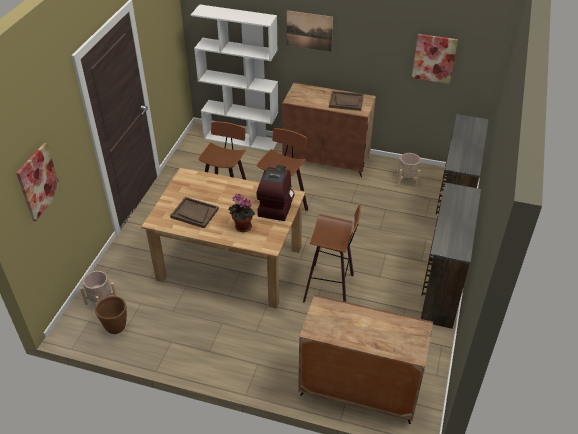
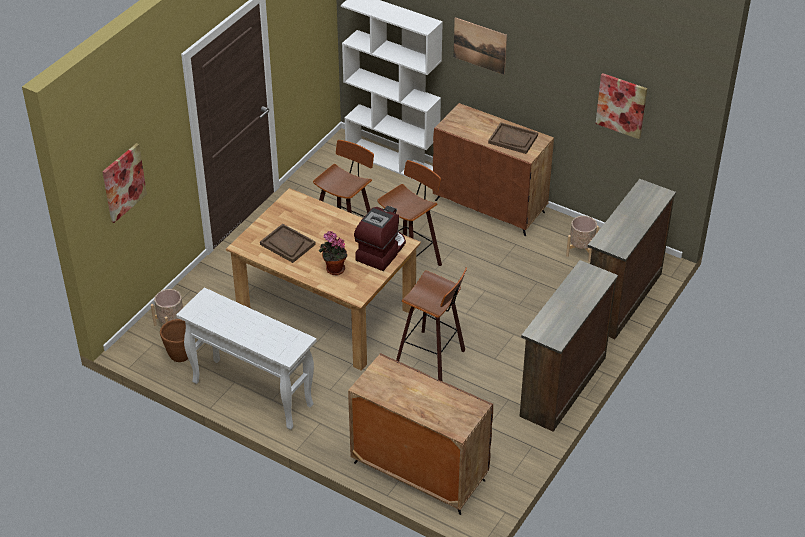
camera: 15 degrees right, 0 degrees up
(189, 349) = (251, 393): none -> white console table

